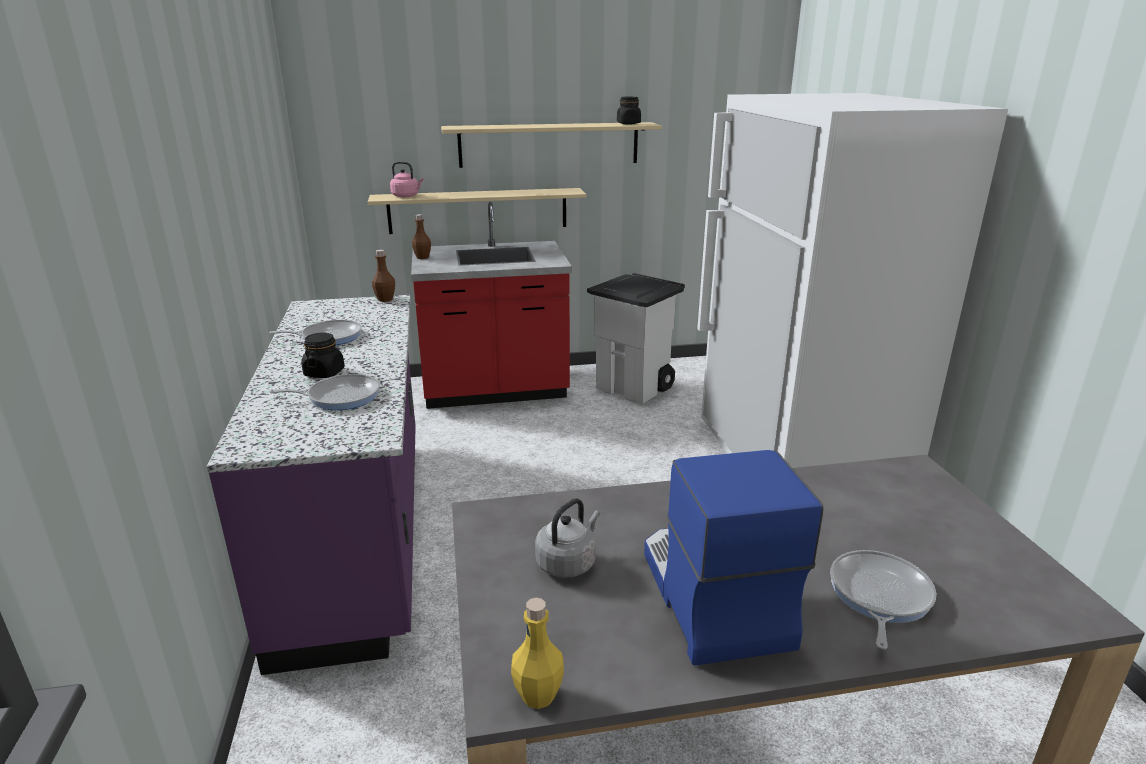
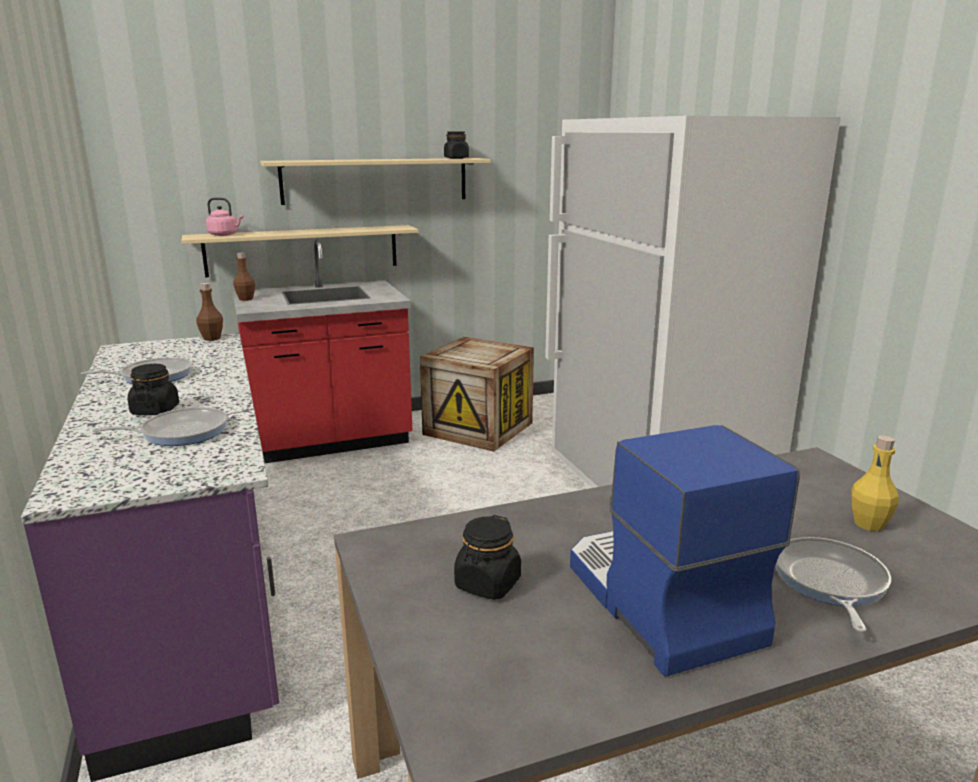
camera: 10 degrees left, 5 degrees down
(538, 695) = (496, 734): yellow bottle -> yellow bottle (868, 524)
(568, 563) = (487, 584): grey kettle -> black jar
(635, 388) = (478, 428): white trash can -> crate

